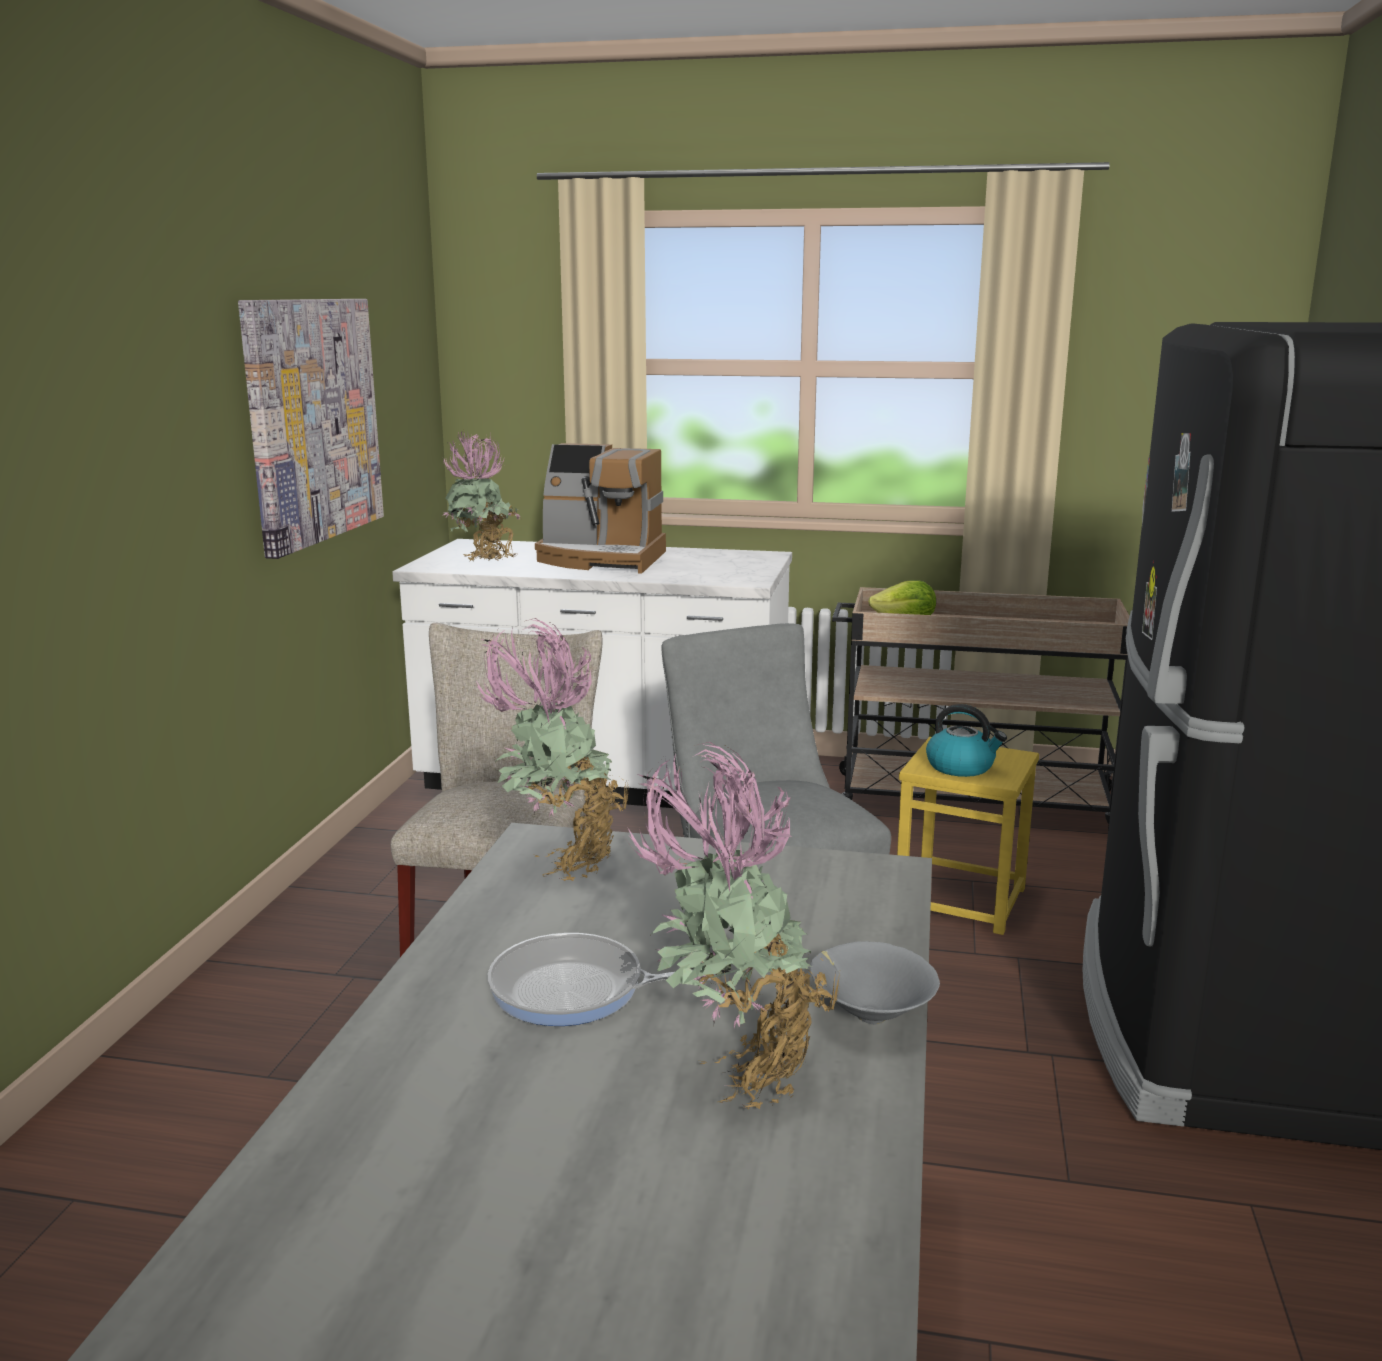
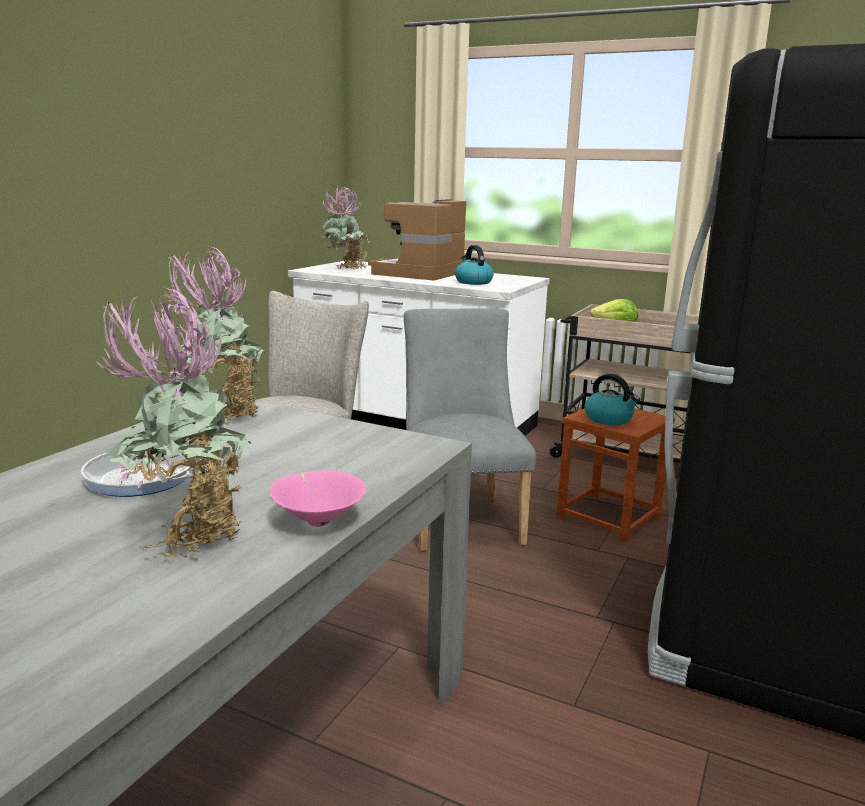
camera: 15 degrees right, 0 degrees up
(312, 420) = (233, 167): picture -> none
(601, 559) = (420, 273): coffee machine -> coffee machine turned 90 degrees clockwise
(697, 571) = (473, 282): none -> kettle
(869, 1015) = (318, 520): grey bowl -> pink bowl
(961, 900) = (609, 516): yellow stool -> brown stool

